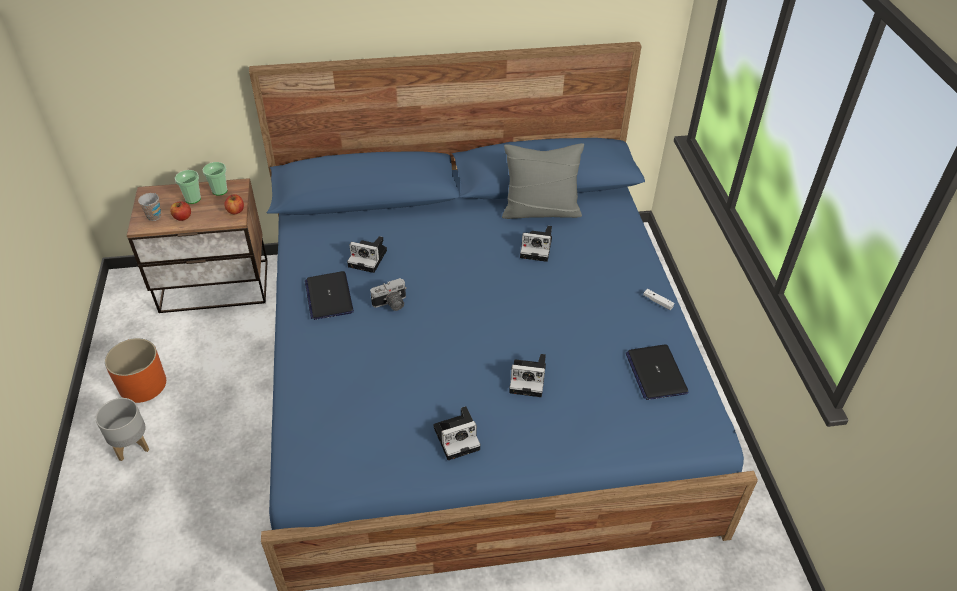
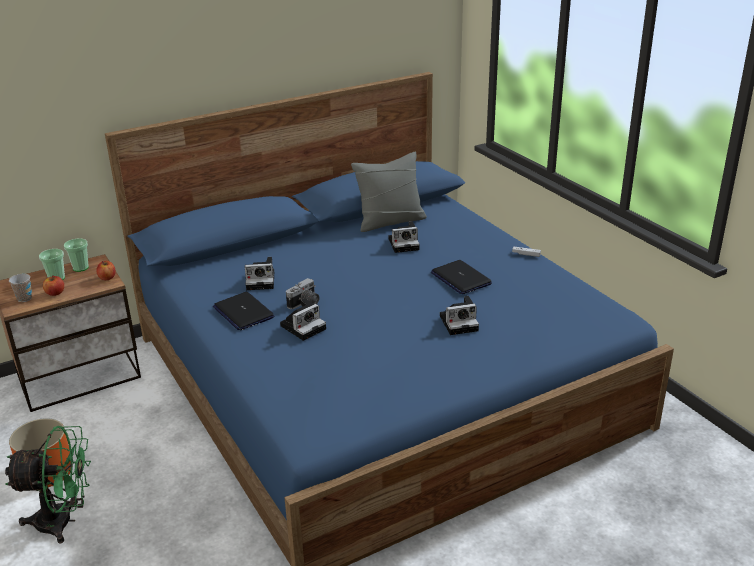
camera: 20 degrees left, 15 degrees down
(132, 445) = (64, 521): grey planter -> green fan
(458, 437) = (428, 372): camera -> camera (304, 326)
(656, 373) = (557, 295): laptop -> laptop (460, 278)

